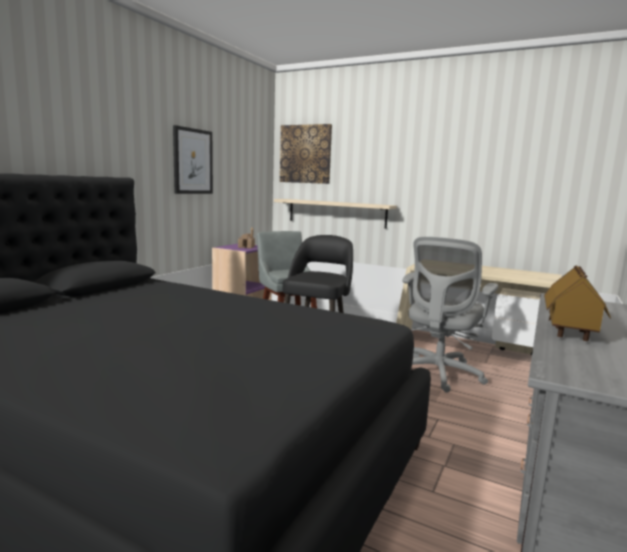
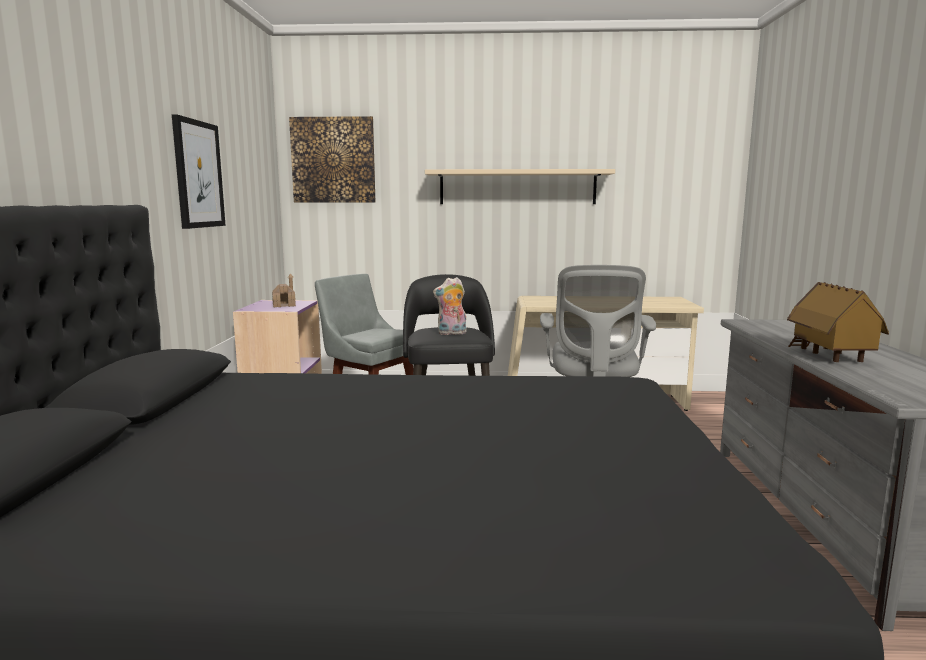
camera: 25 degrees left, 0 degrees up
(317, 276) = (451, 333): none -> plush toy
(336, 213) = (390, 243): beige shelf -> beige shelf (517, 187)

